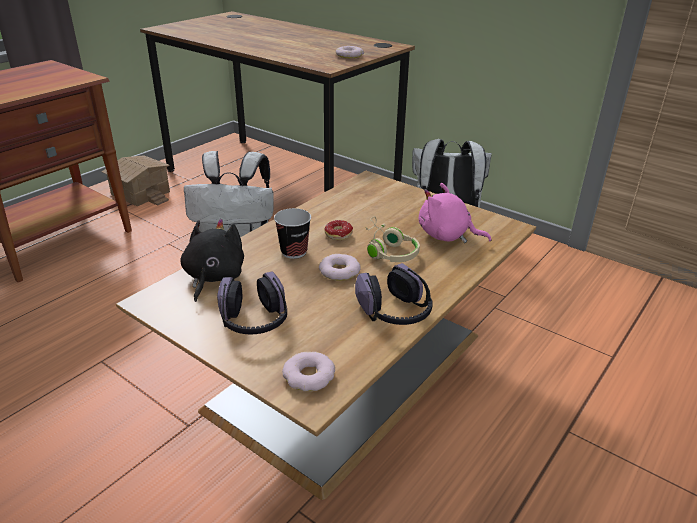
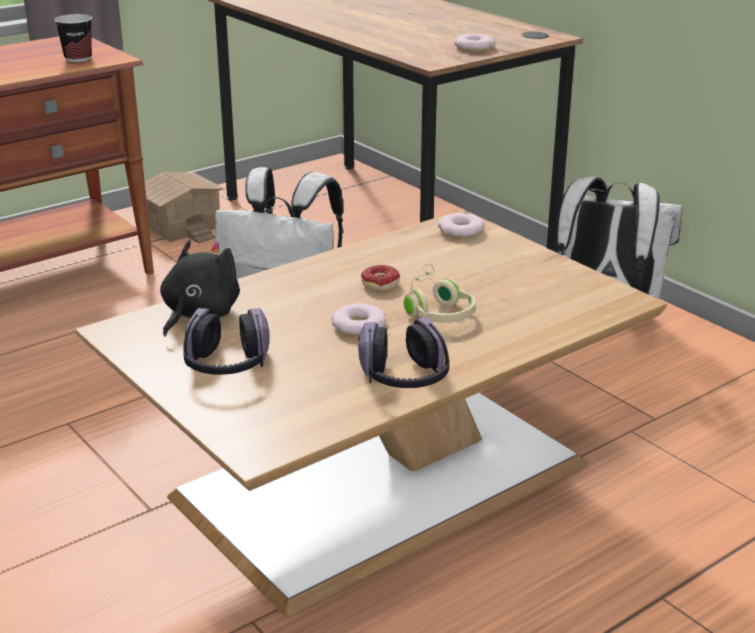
camera: 15 degrees right, 5 degrees down
(294, 252) = (312, 298): cup -> cup (78, 58)
(309, 376) = (264, 428): donut -> donut (461, 231)
(447, 236) = (528, 301): pink plush toy -> none

